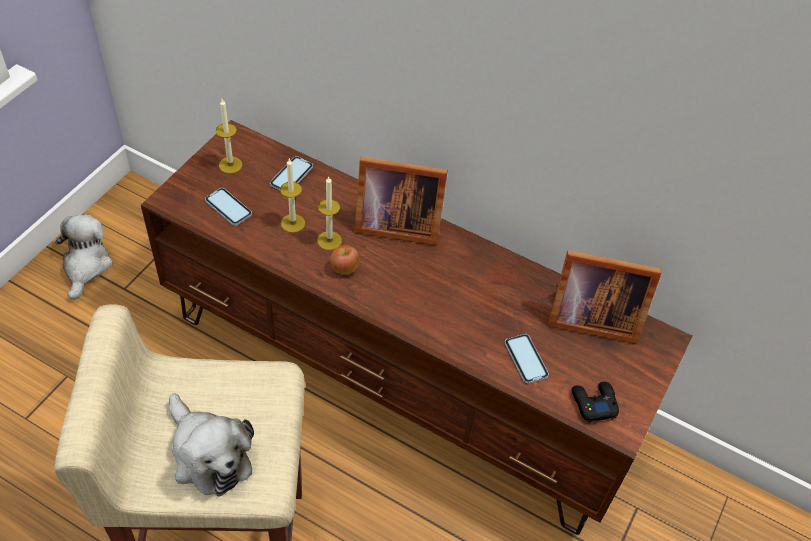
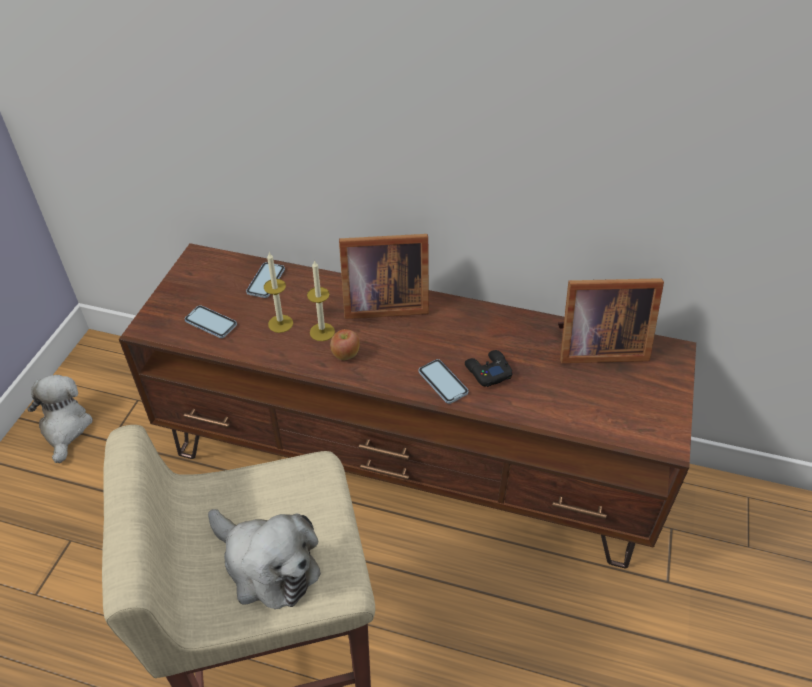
camera: 10 degrees left, 5 degrees down
(230, 165) = (201, 283): candle -> none
(526, 359) = (551, 399): phone -> phone (443, 382)
(593, 403) = (630, 424): black game controller -> black game controller (487, 371)

